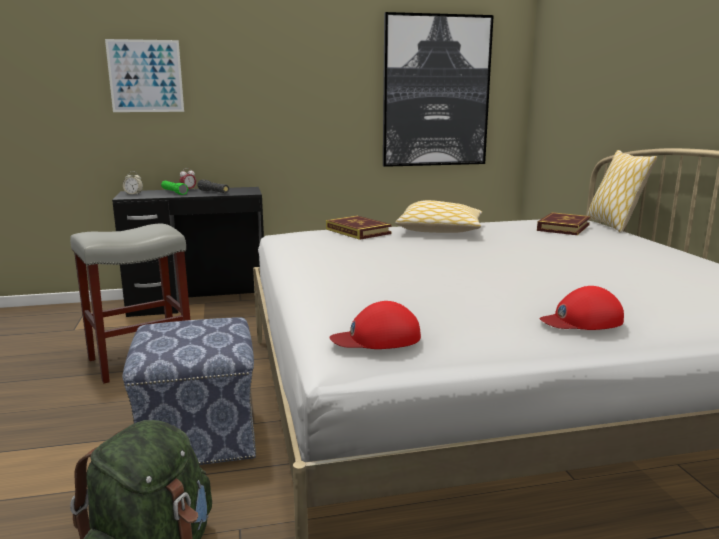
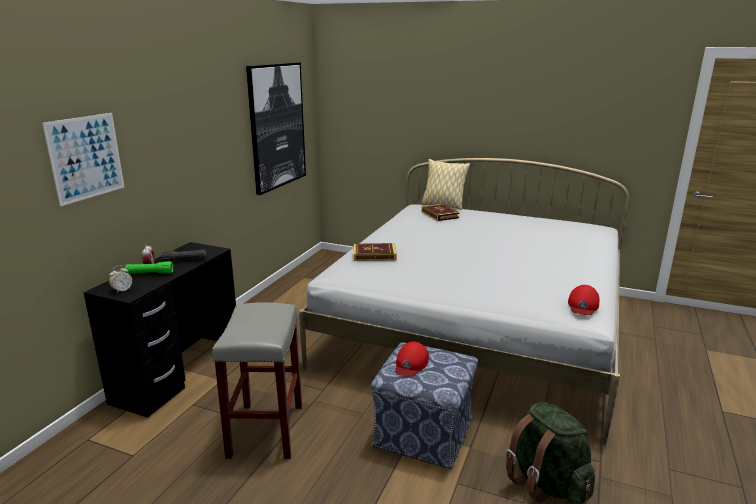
camera: 55 degrees left, 5 degrees up
(440, 230) = (403, 237): pillow -> none
(582, 320) = (589, 264): red cap -> red cap (411, 363)

